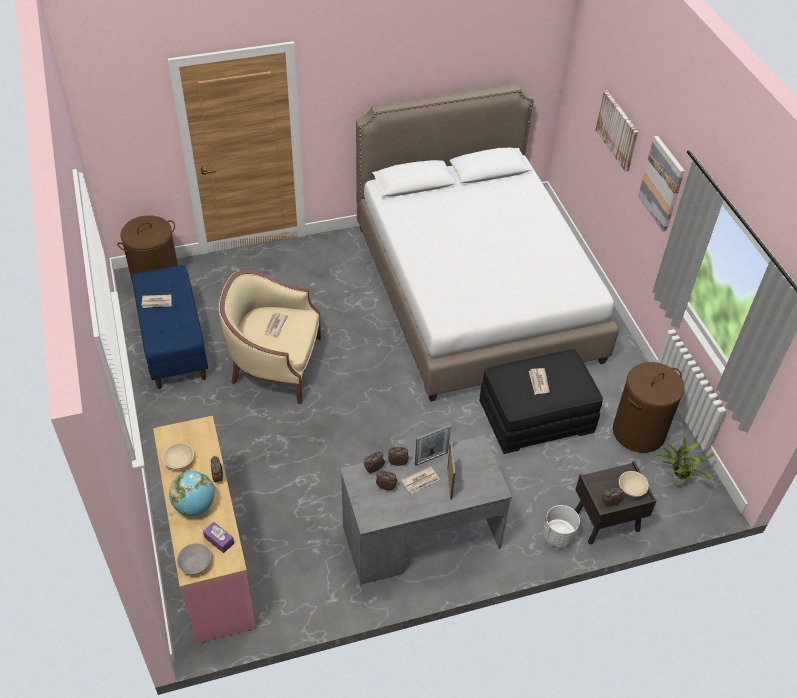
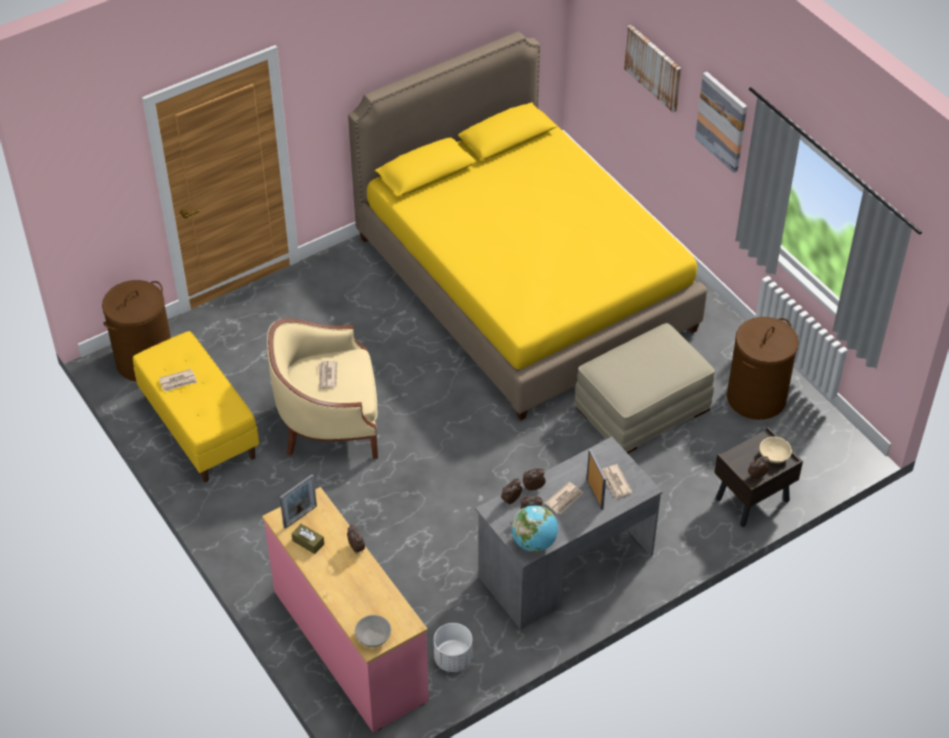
camera: 15 degrees left, 0 degrees up
(173, 344) = (198, 427): blue bench -> yellow bench
(180, 461) = (308, 542): beige bowl -> brown tissue box
(195, 505) = (345, 581): globe -> globe (534, 542)
(219, 540) = (387, 608): purple tissue box -> none
(431, 458) = (566, 474): picture frame -> picture frame (300, 516)
(475, 292) = (524, 283): white bed -> yellow bed
(536, 416) = (642, 408): black ottoman -> beige ottoman
(538, 382) = (642, 368): newspaper -> newspaper (615, 483)
(558, 536) = (707, 527): white planter -> white planter (453, 659)
(676, 480) = (811, 439): potted plant -> none

